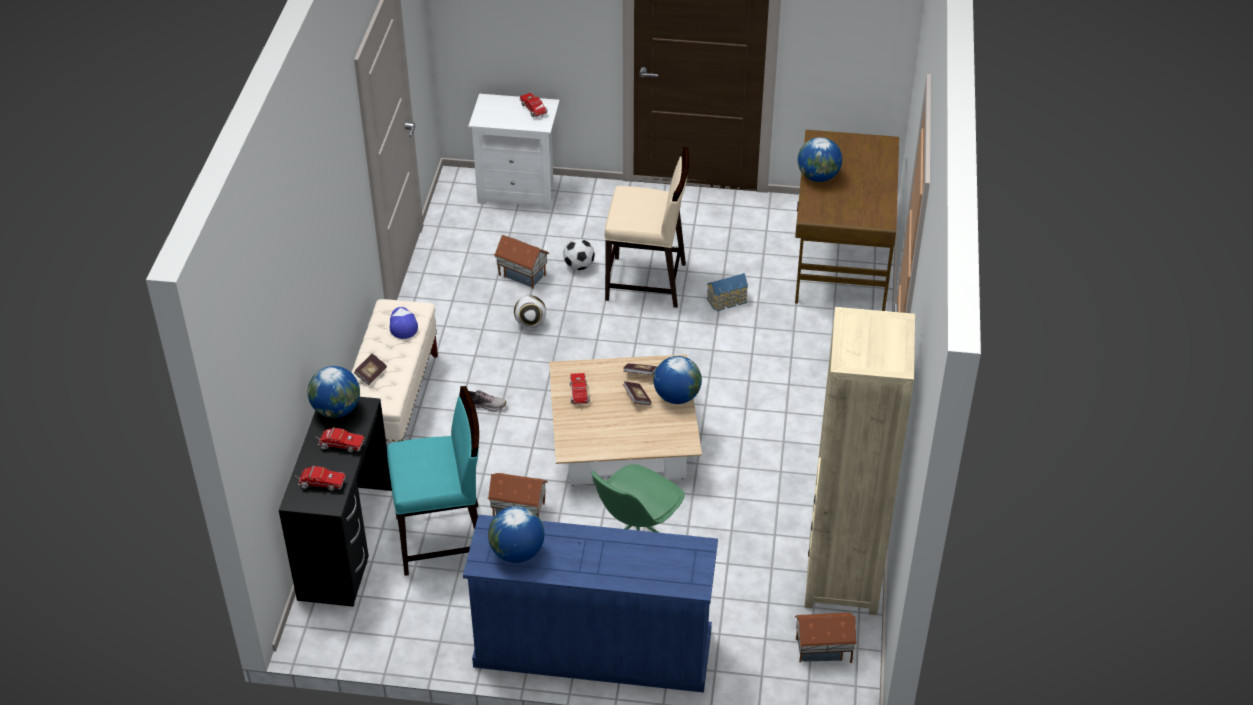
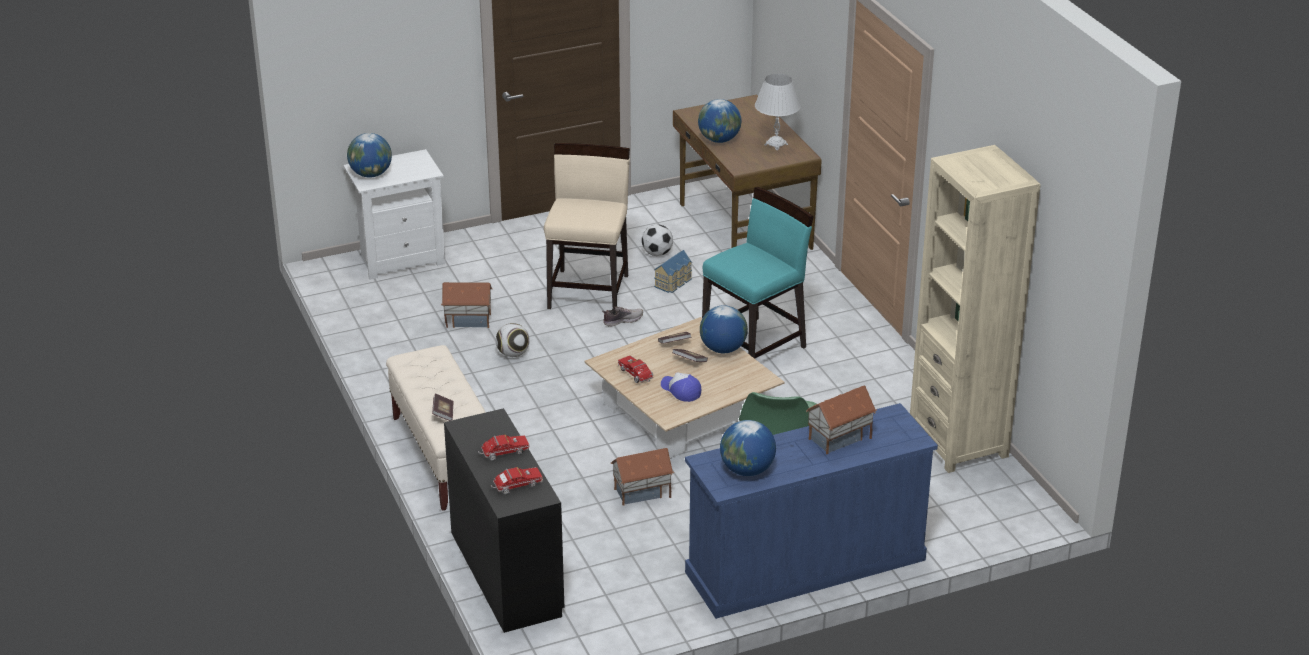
camera: 30 degrees left, 10 degrees down
(336, 410) = (472, 429): globe -> globe (371, 174)
(402, 325) = (434, 368): cap -> cap (681, 390)
(443, 539) = (595, 538): turquoise chair -> turquoise chair (755, 346)
(485, 405) = (532, 427): shoe -> shoe (622, 320)
(534, 110) = (411, 163): toy truck -> none
(579, 266) = (515, 298): football -> football (657, 253)
(647, 282) = (589, 291): beige chair -> beige chair turned 60 degrees counterclockwise
(823, 651) = (991, 496): toy house -> toy house (840, 439)
(866, 200) = (776, 144): none -> white table lamp

